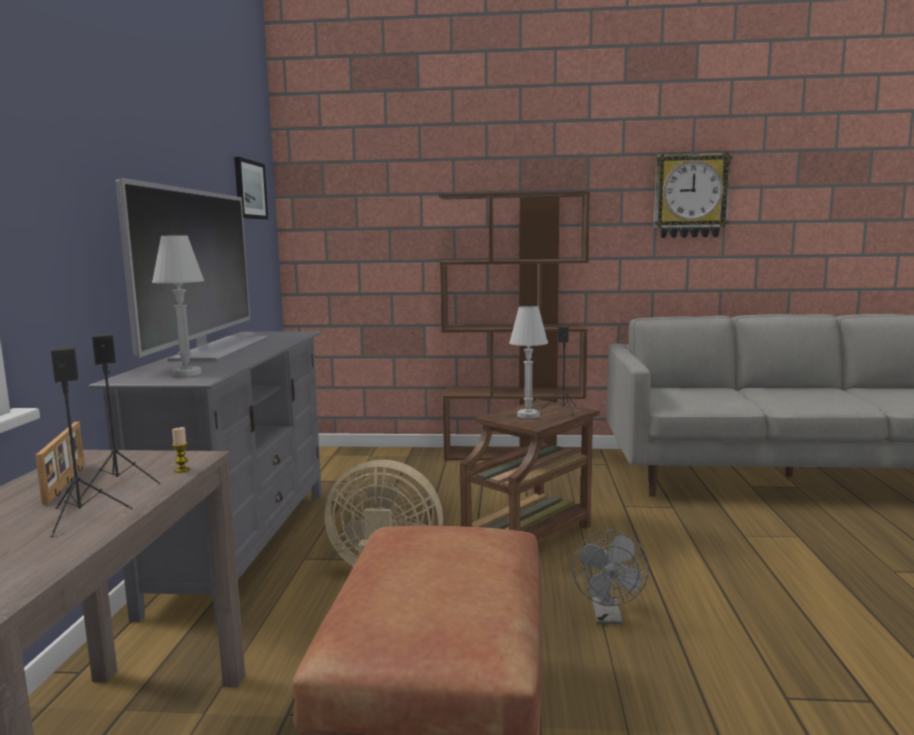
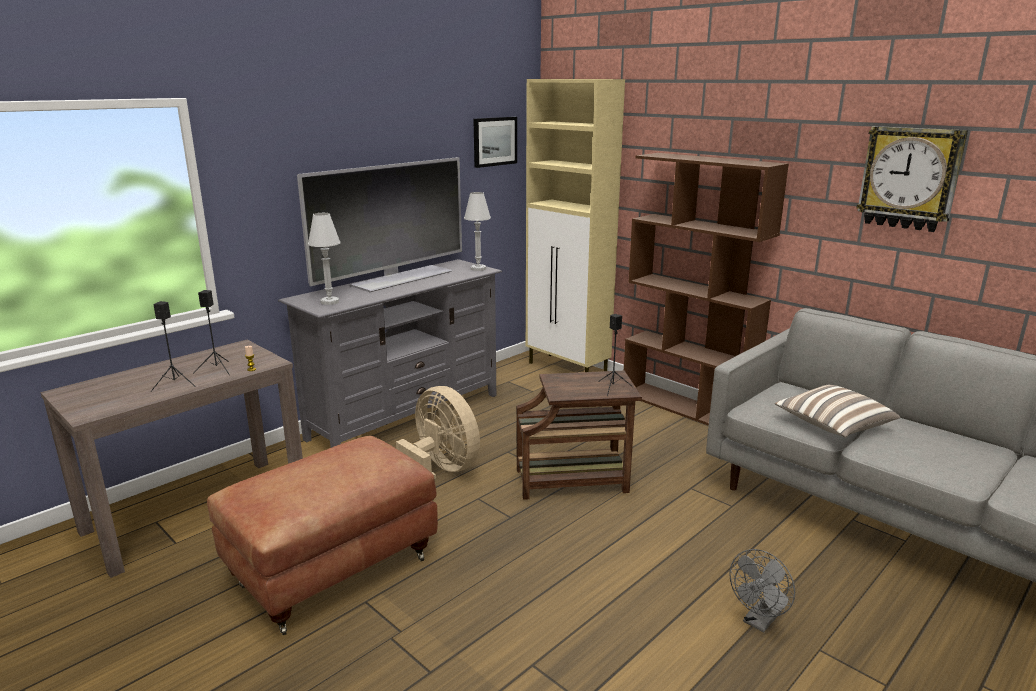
camera: 40 degrees right, 10 degrees up
(67, 482) = (206, 361): picture frame -> none
(357, 455) = (568, 369): none -> beige cabinet
(528, 415) = (577, 384): white table lamp -> white table lamp (478, 268)
(608, 617) = (521, 559): grey fan -> grey fan (759, 622)
(735, 400) = (832, 426): none -> pillow

